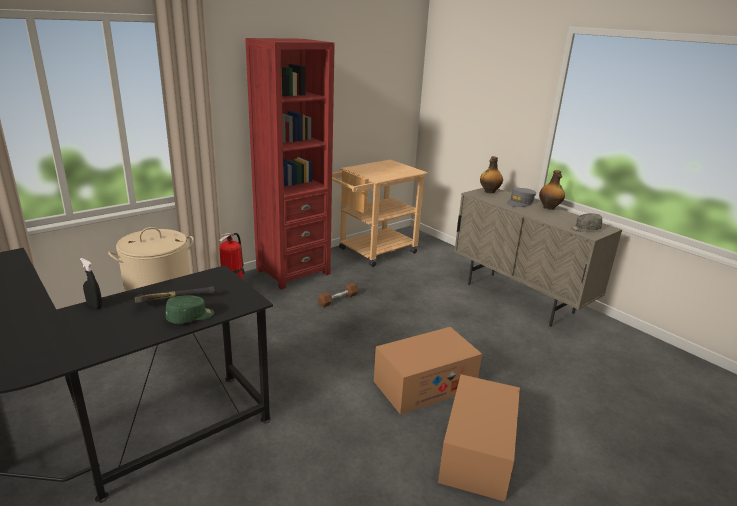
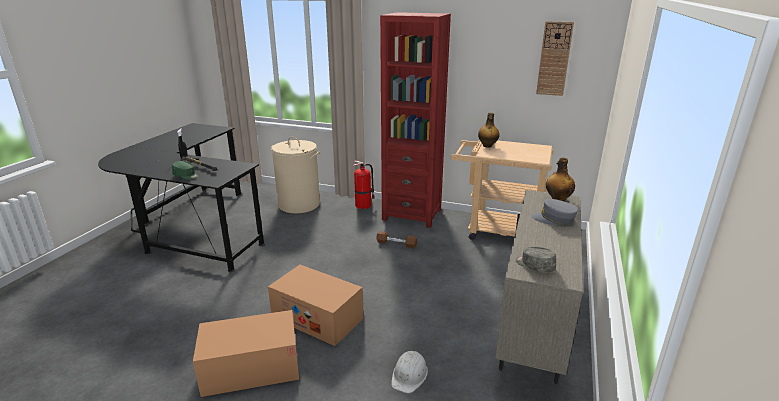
camera: 60 degrees right, 0 degrees up
(384, 79) = (554, 59): none -> wall clock
(536, 364) = (409, 375): none -> white hard hat
(549, 208) = (570, 236): bottle -> bottle (487, 146)

